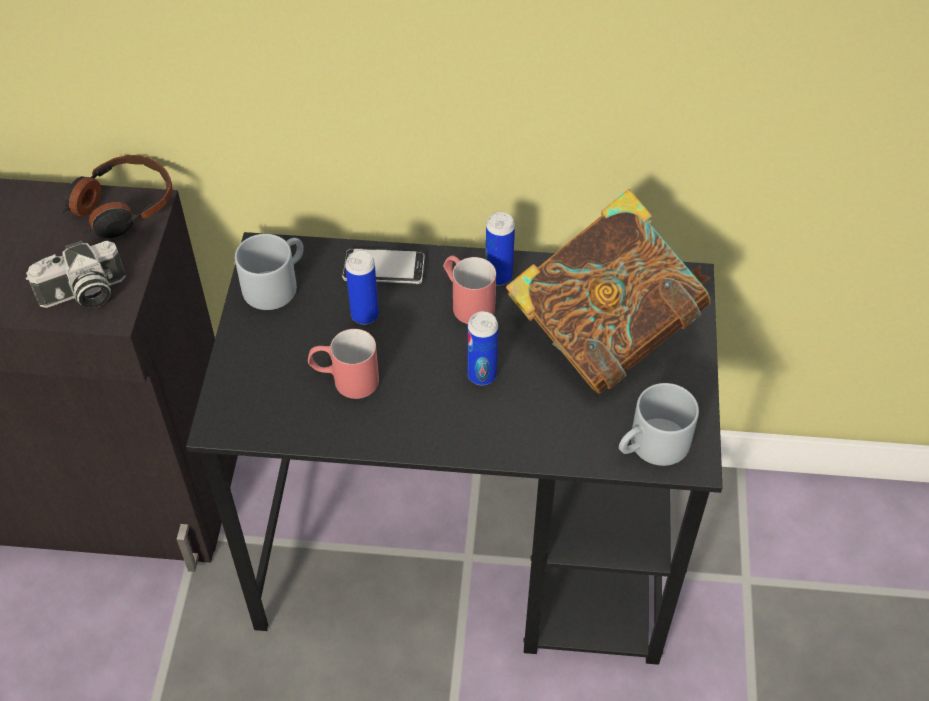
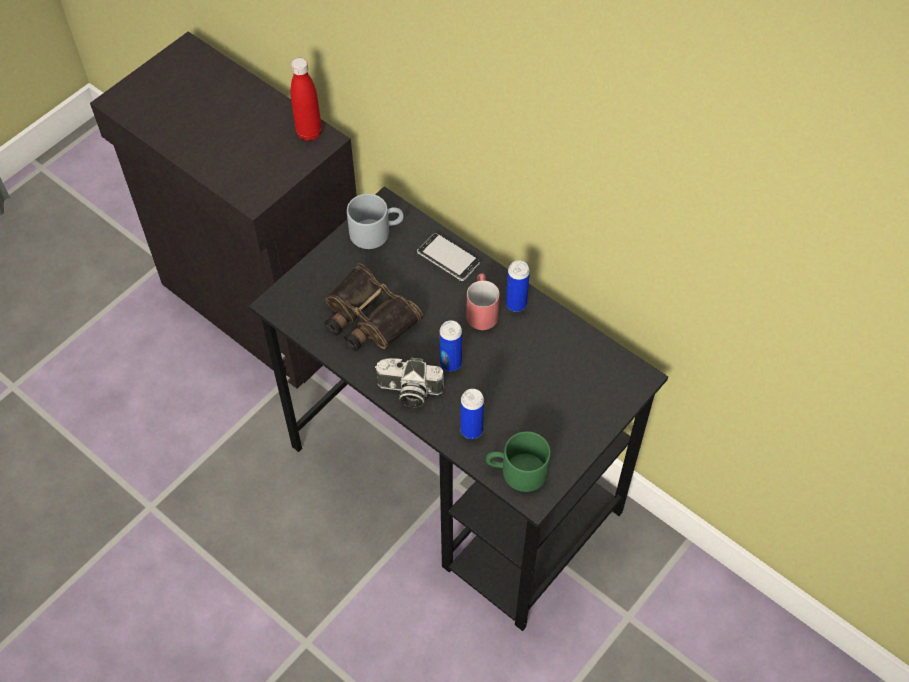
camera: 35 degrees right, 5 degrees up
(84, 295) = (247, 179): camera -> camera (408, 392)
(121, 207) = (309, 133): headphones -> red bottle
(345, 380) = (367, 318): red mug -> binoculars
(365, 315) = (412, 282): can -> can (471, 430)
(604, 334) = (550, 382): book -> none
(652, 446) = (516, 472): grey mug -> green mug

